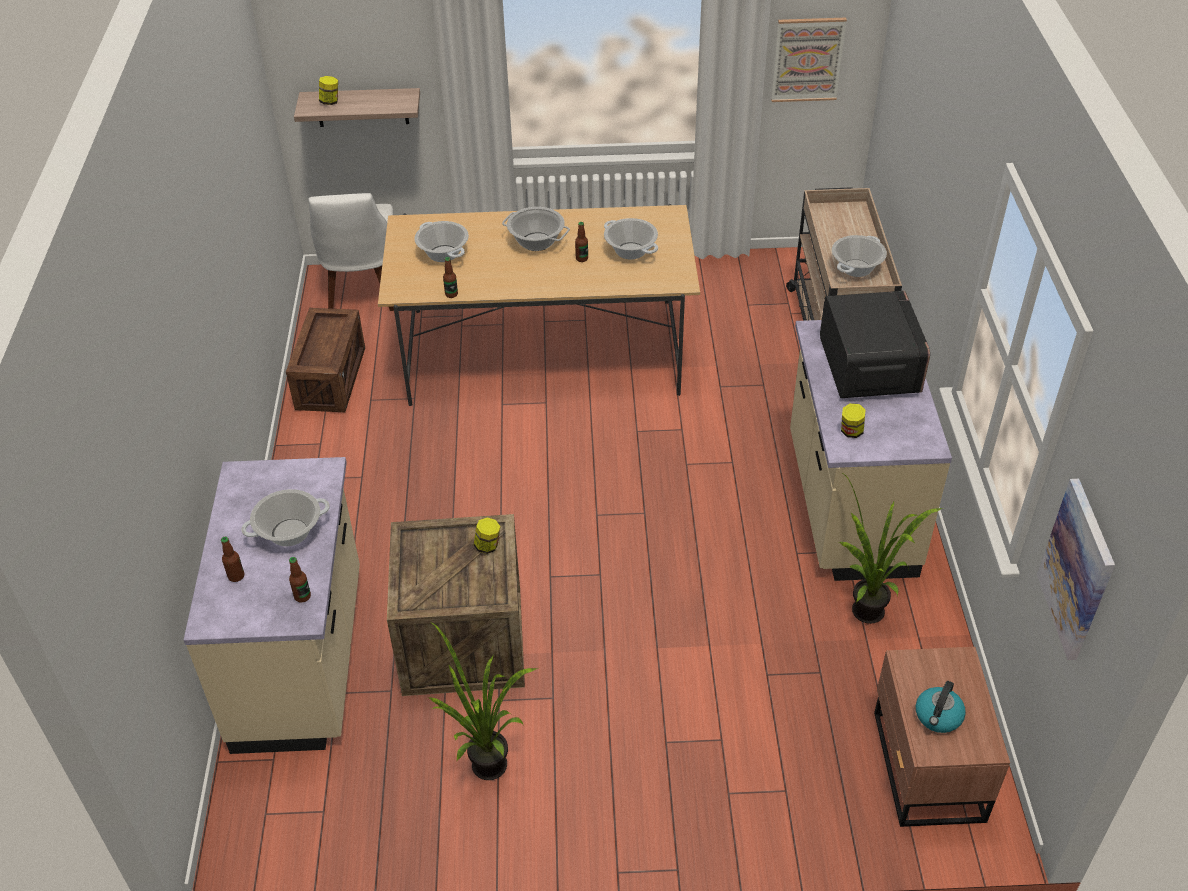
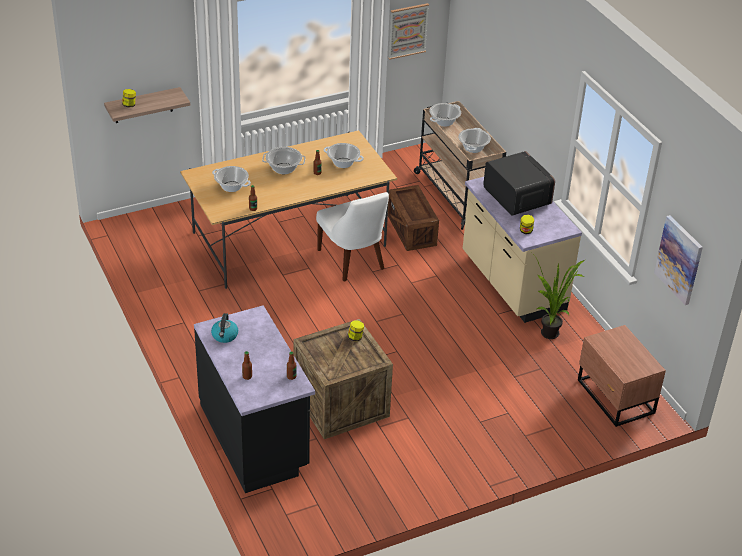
camera: 25 degrees left, 5 degrees down
(290, 532) = (261, 349): cooking pot -> cooking pot (444, 122)
(303, 661) = (255, 437): beige counter -> black counter
(330, 378) = (164, 284): crate -> crate (411, 230)
(362, 291) = (148, 228): white chair -> white chair (352, 261)
(486, 773) = (394, 462): potted plant -> none
(938, 717) = (623, 359): kettle -> kettle (225, 336)

